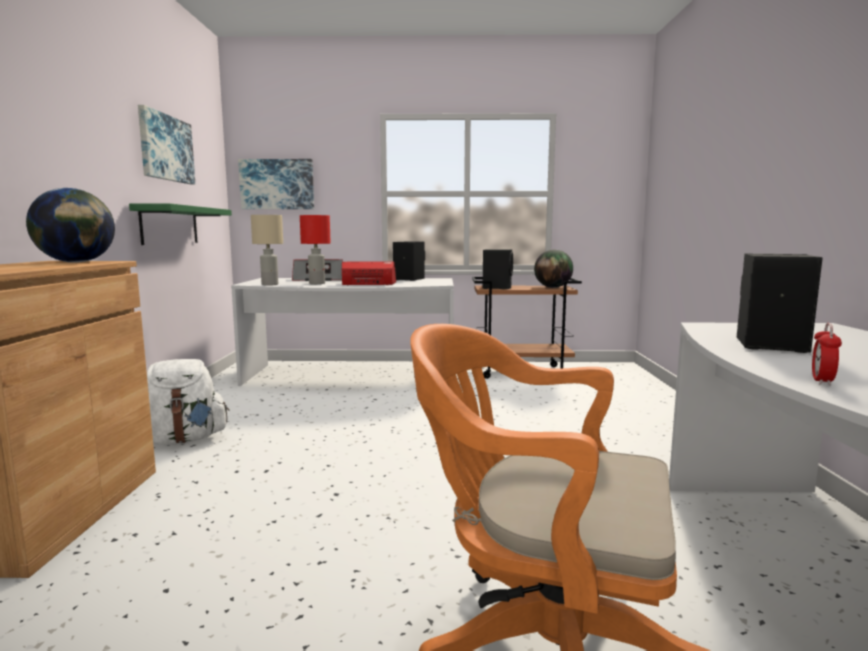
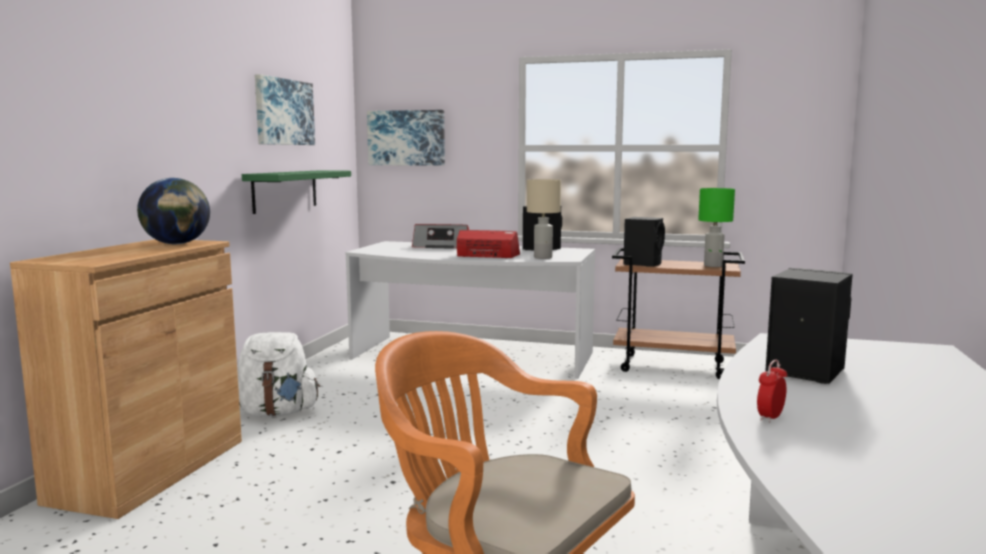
camera: 15 degrees right, 0 degrees up
(269, 284) = (383, 253): beige table lamp -> beige table lamp (542, 257)
(317, 283) = (433, 253): red table lamp -> none
(553, 287) = (713, 266): globe -> green table lamp

